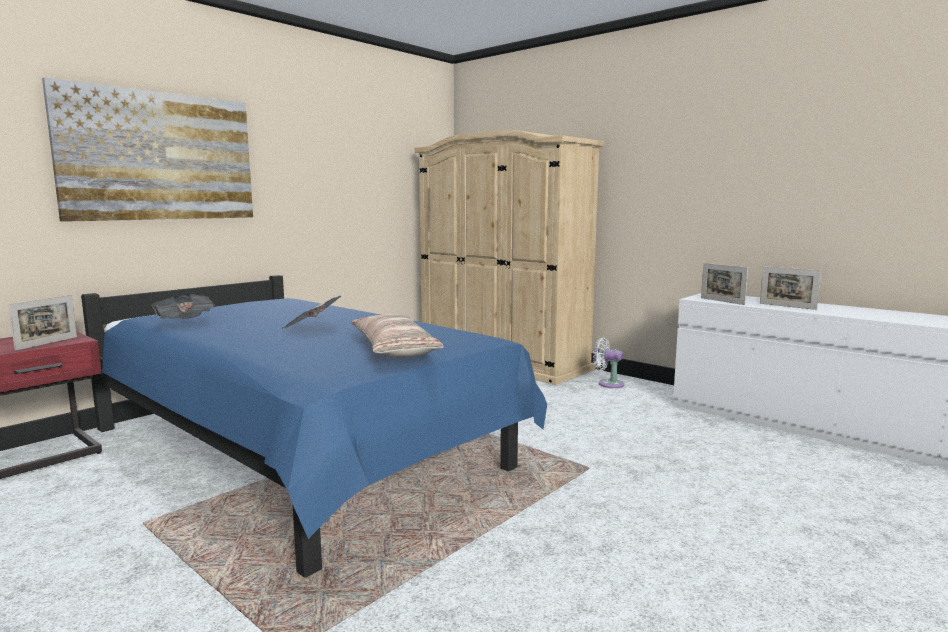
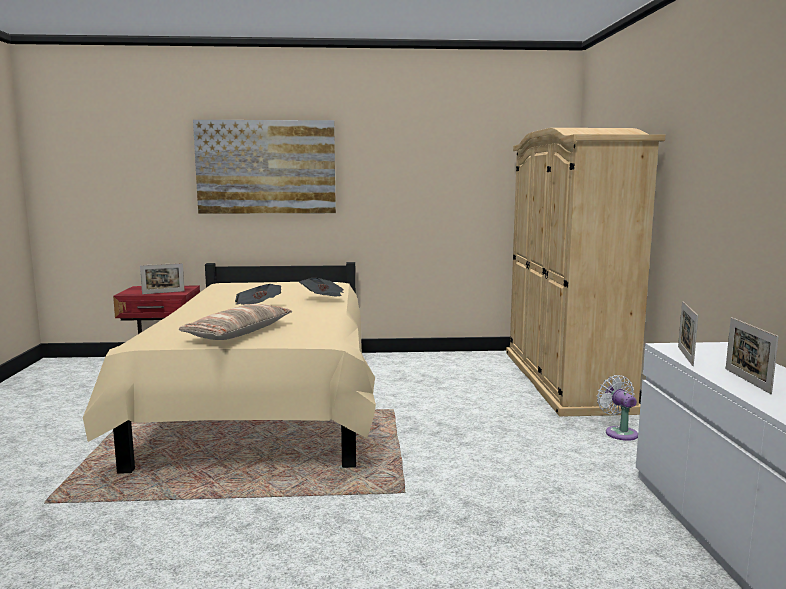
camera: 45 degrees right, 0 degrees up
(185, 323) = (223, 291): newspaper -> newspaper (324, 300)
(301, 452) = (264, 404): blue bed -> beige bed

